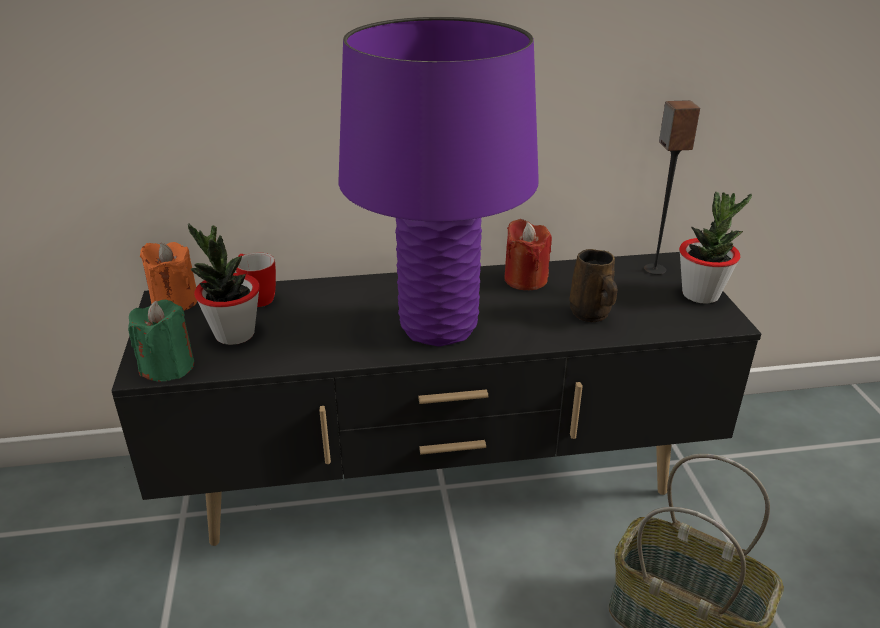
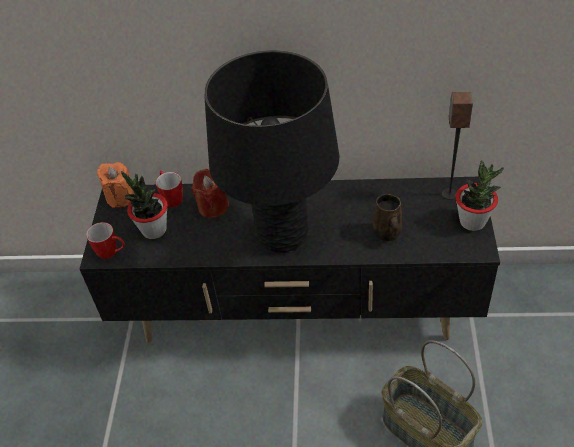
camera: 15 degrees right, 15 degrees up
(168, 367) = (112, 253): green candle -> mug
(438, 326) = (282, 235): purple table lamp -> black table lamp
(525, 279) = (353, 196): red candle -> red candle (213, 207)

